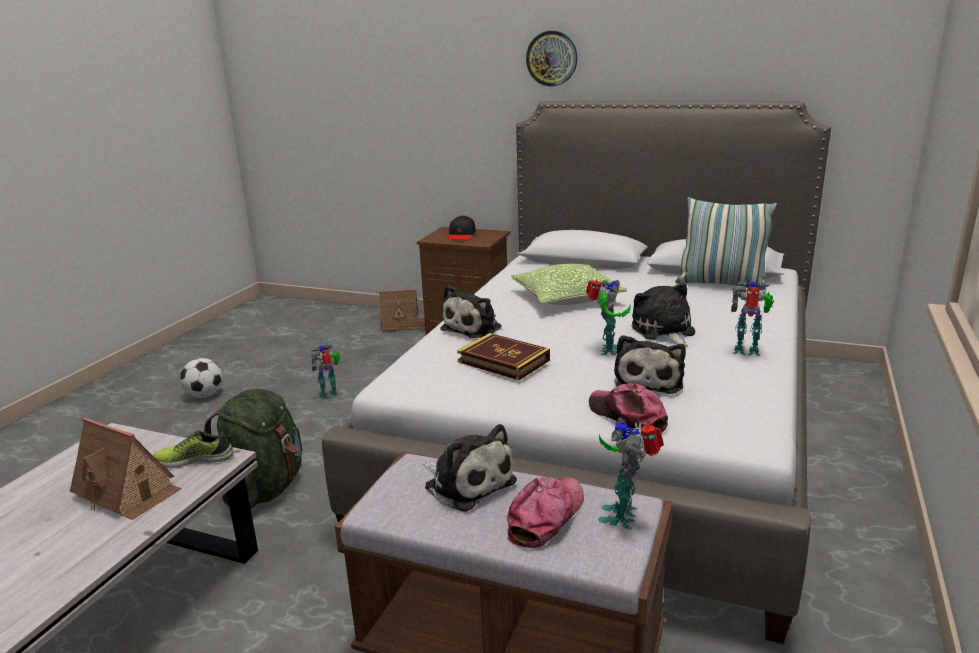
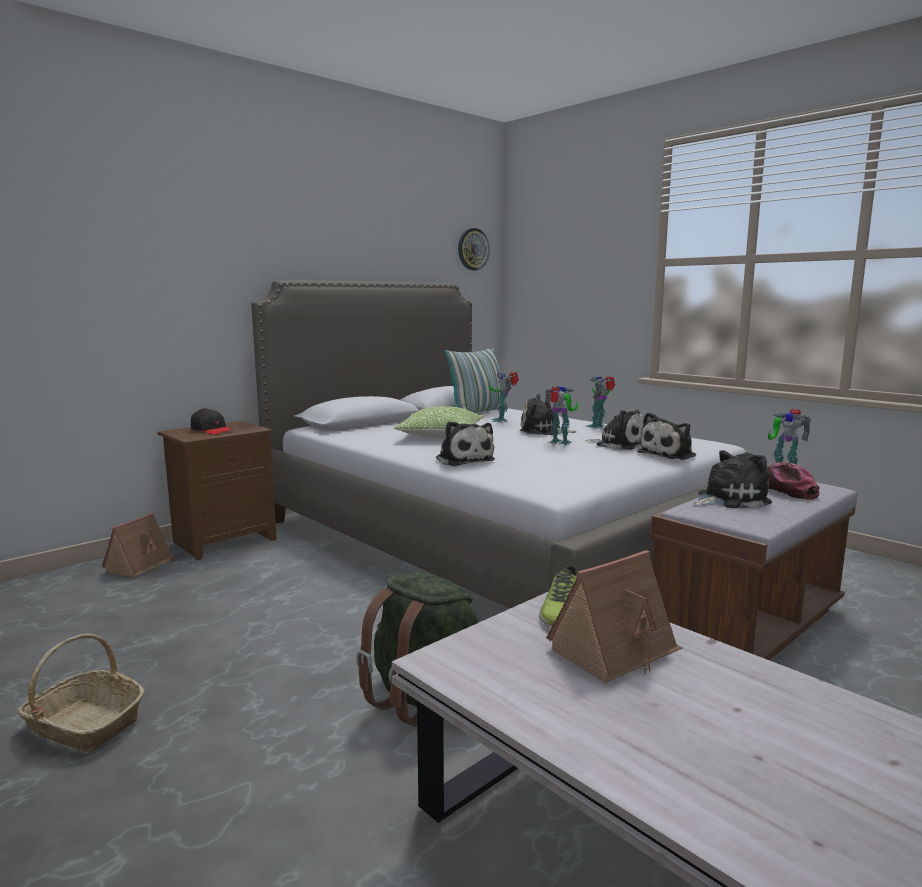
camera: 65 degrees left, 10 degrees down
(205, 395) = (84, 725): football -> basket
(330, 395) = (252, 632): toy robot -> toy robot (502, 420)
(503, 361) = (553, 460): book -> none
(552, 58) = (273, 240): wall clock -> wall clock (473, 249)
(627, 416) = (669, 454): cap -> plush toy

